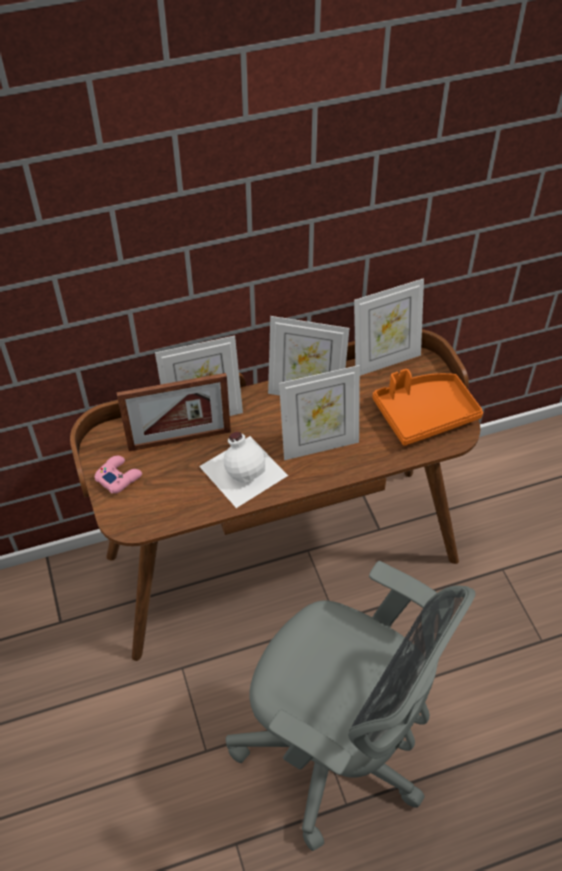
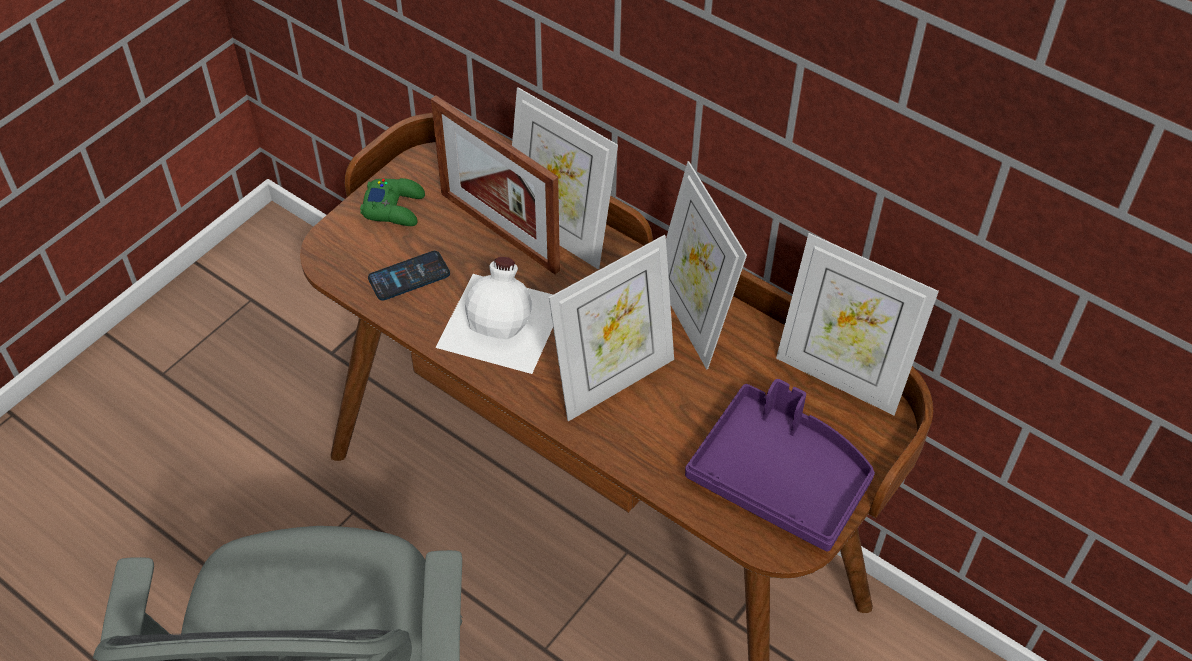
camera: 55 degrees right, 0 degrees up
(118, 477) = (394, 207): pink game controller -> green game controller
(176, 495) = (409, 276): none -> phone
(319, 445) = (613, 380): picture frame -> picture frame turned 75 degrees counterclockwise
(424, 414) = (780, 478): orange tray -> purple tray

